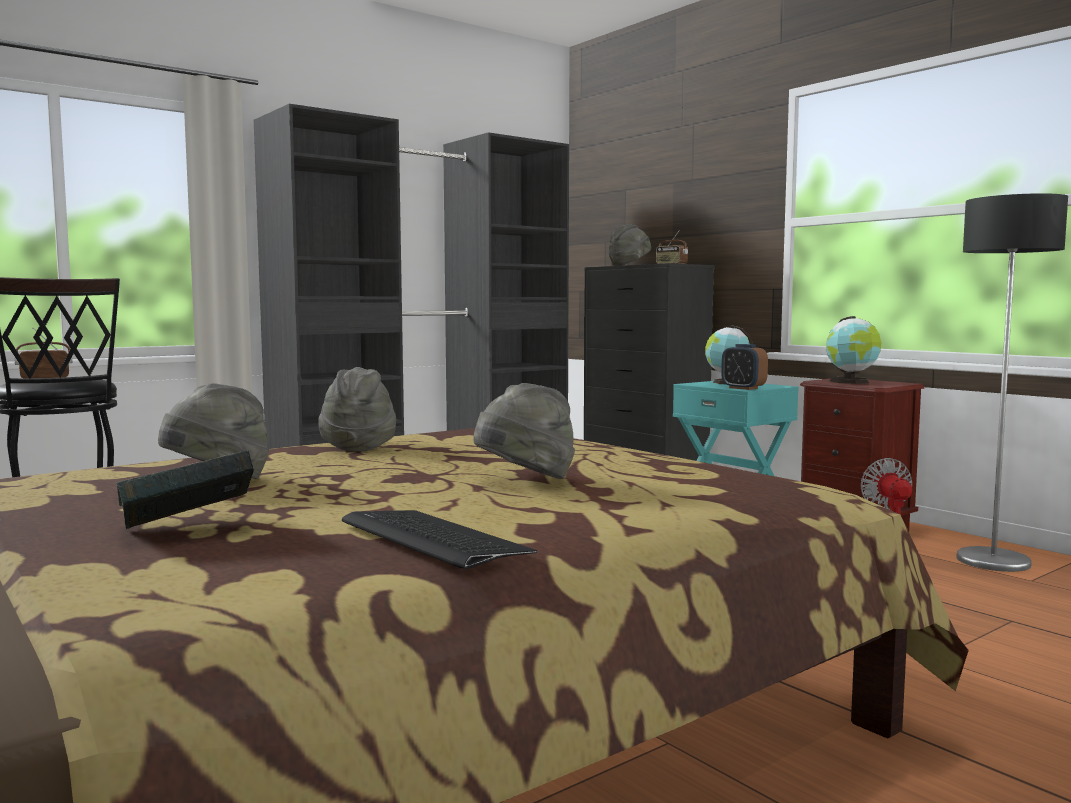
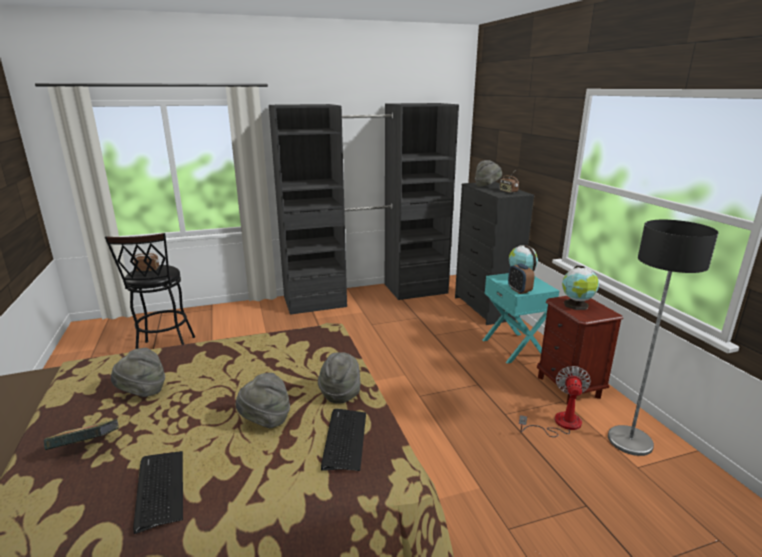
camera: 20 degrees right, 15 degrees up
(358, 446) = (240, 351): grey hat -> grey hat (340, 393)
(694, 481) = (344, 439): none -> keyboard

